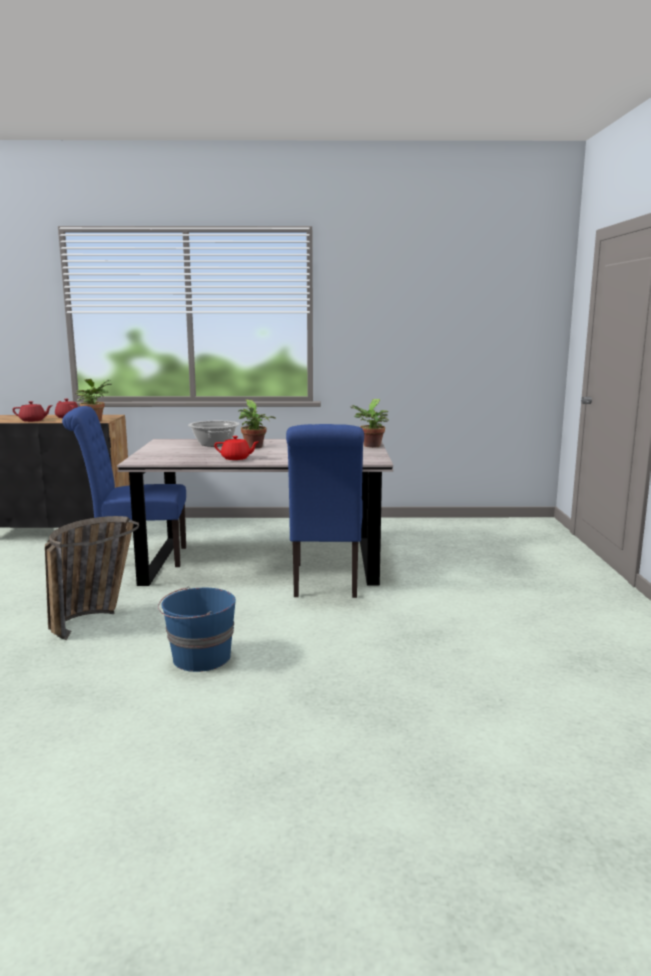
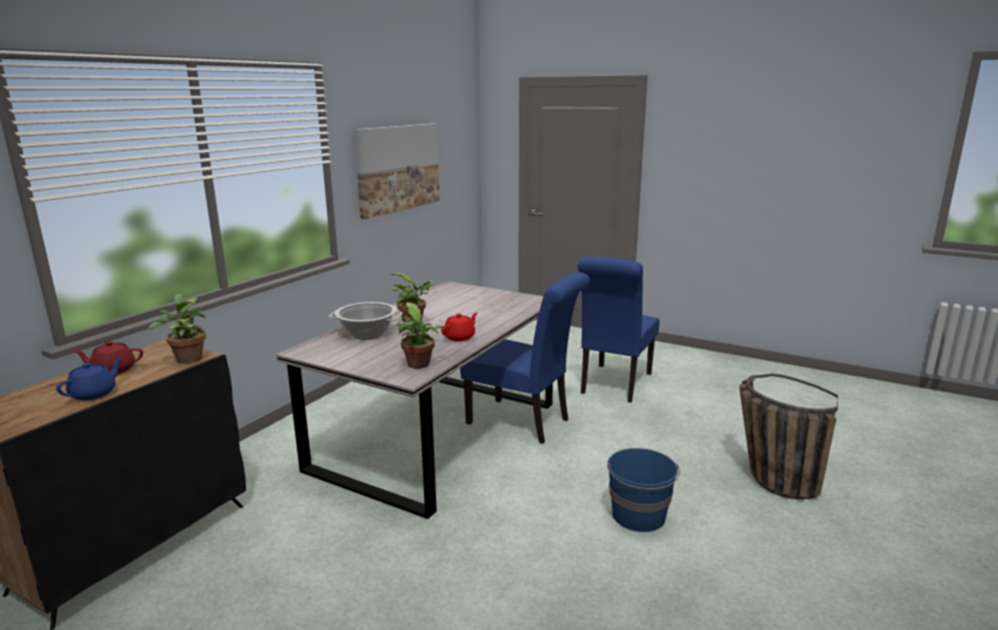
camera: 60 degrees left, 5 degrees up
(33, 420) = (94, 393): red teapot -> blue teapot
(93, 619) = (498, 563): basket -> basket (768, 478)
(134, 558) = (334, 505): blue chair -> blue chair (614, 385)
(370, 446) = (477, 289): potted plant -> potted plant (419, 365)
(409, 328) = (398, 168): none -> picture

